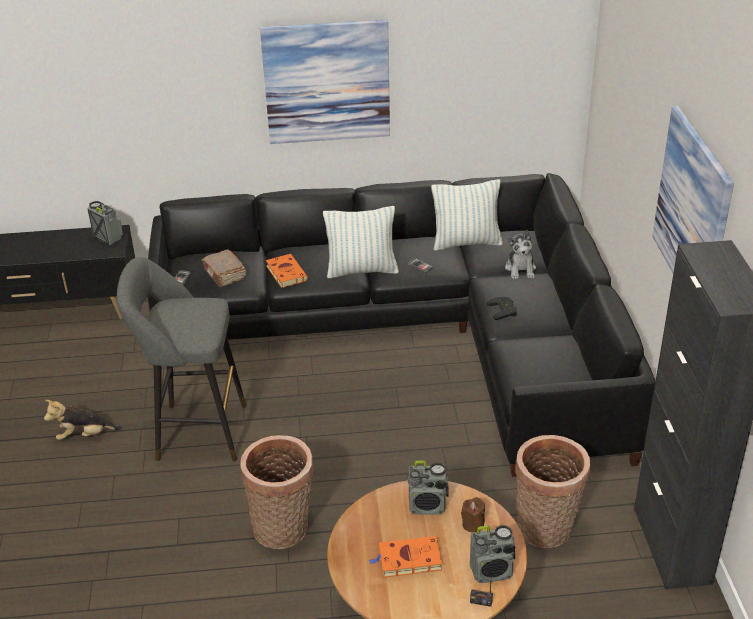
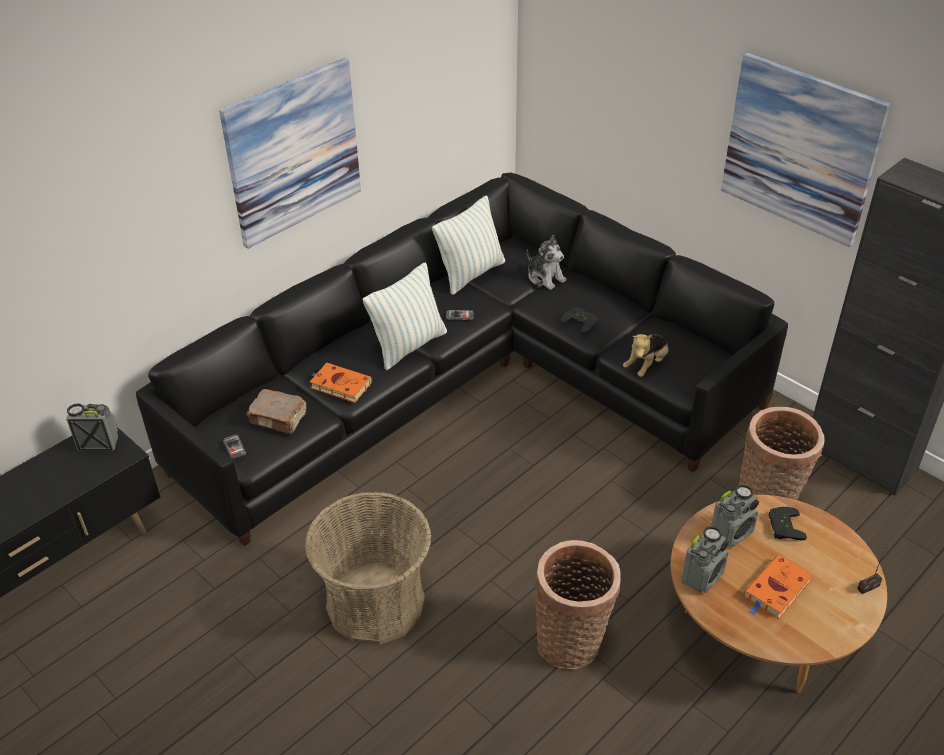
camera: 40 degrees left, 5 degrees up
(84, 435) = (259, 681): plush toy -> plush toy (646, 365)
(195, 432) = (375, 603): grey stool -> basket
(473, 524) = (783, 526): brown candle -> black game controller
(492, 571) = (844, 556): radio -> radio (702, 576)

